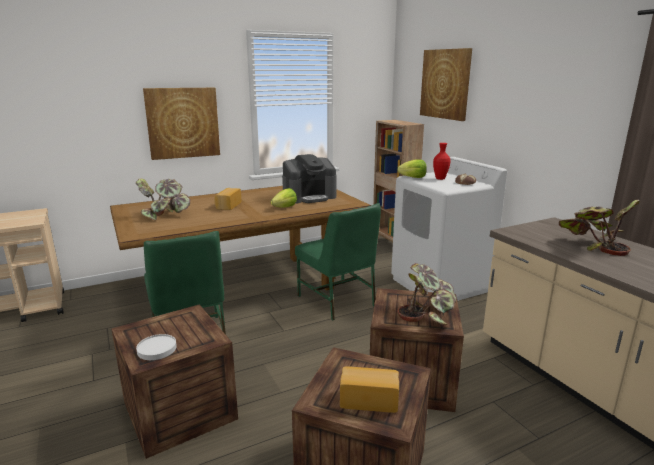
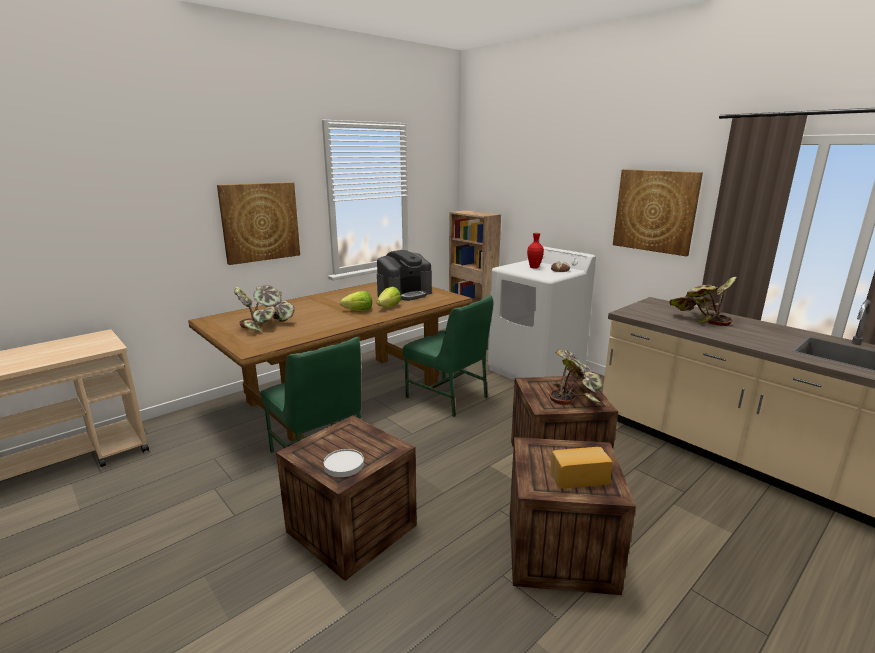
camera: 15 degrees left, 0 degrees up
(228, 206) = (326, 310): bread -> none
(413, 177) = (508, 268): lettuce -> lettuce (358, 310)
(445, 84) = (522, 175): picture -> picture (655, 211)

